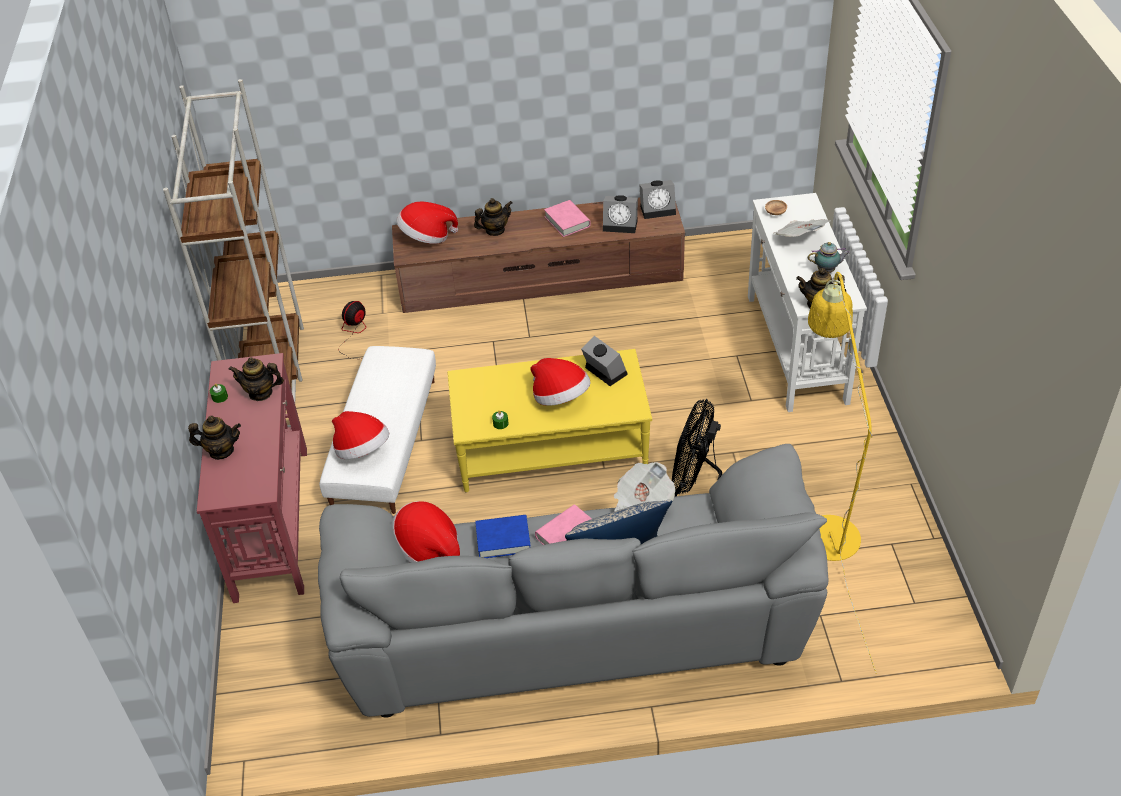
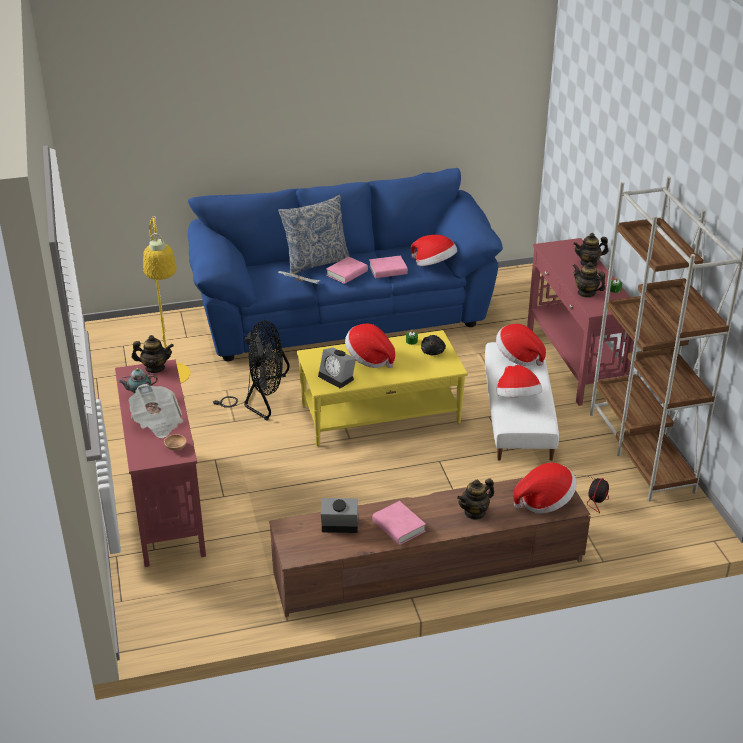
camera: 170 degrees right, 10 degrees down
(261, 393) = (586, 293): teapot -> teapot turned 135 degrees counterclockwise
(392, 386) = (517, 399): none -> hat
(478, 404) = (433, 352): none -> black plush toy
(503, 539) = (388, 270): blue book -> pink book
(575, 635) = (343, 320): grey sofa -> blue sofa
(658, 209) = (298, 547): alarm clock -> none
(796, 349) = (166, 505): white console table -> red console table

